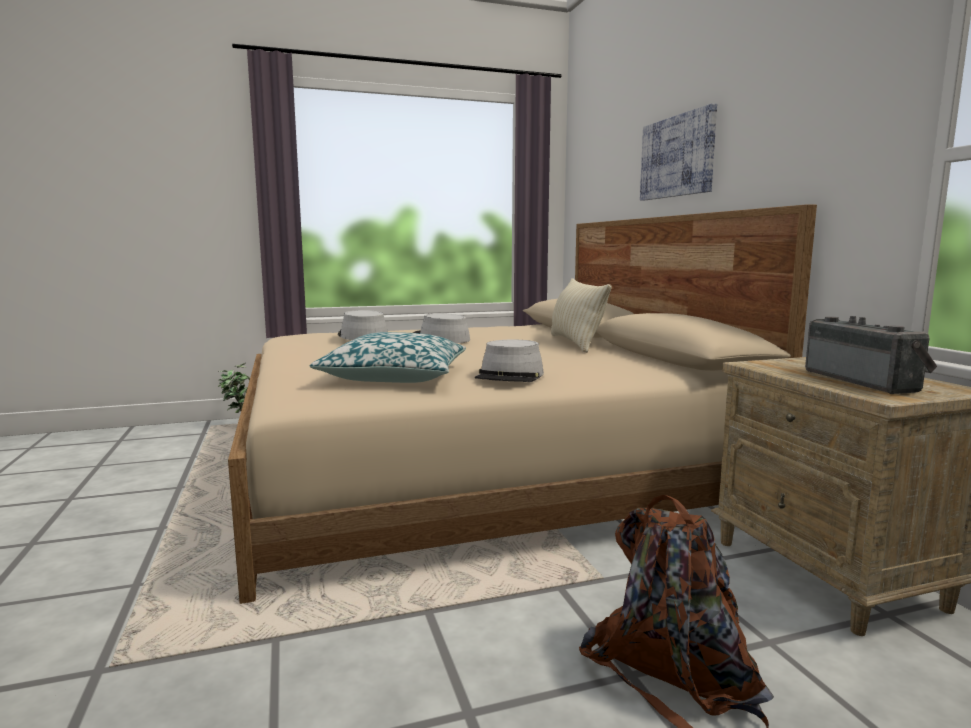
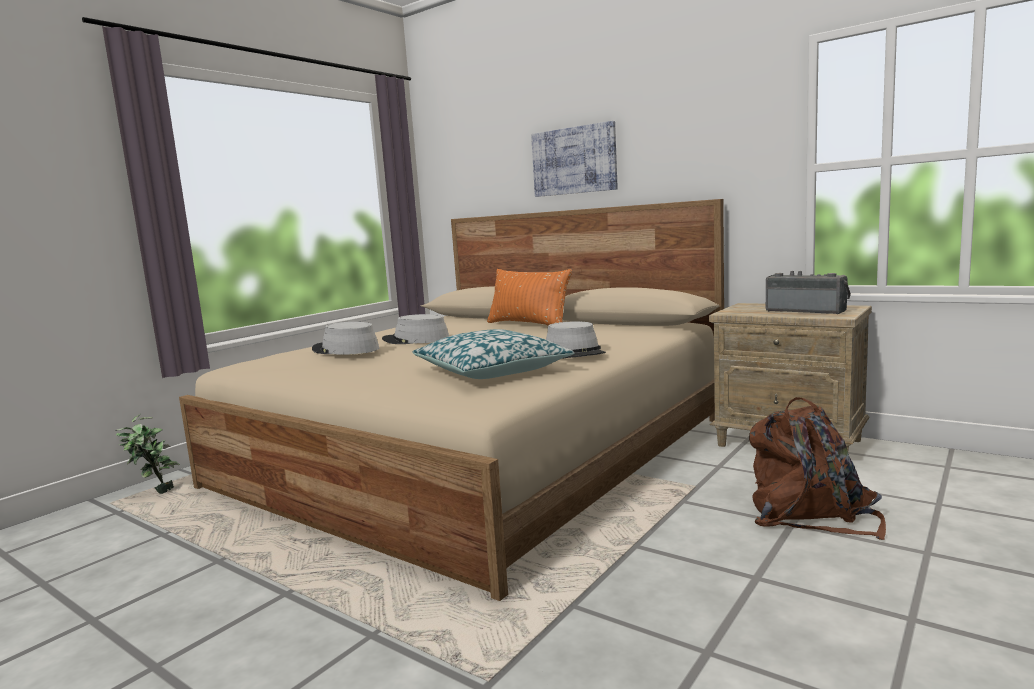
camera: 35 degrees left, 0 degrees up
(576, 343) = (528, 325): beige pillow -> orange pillow

